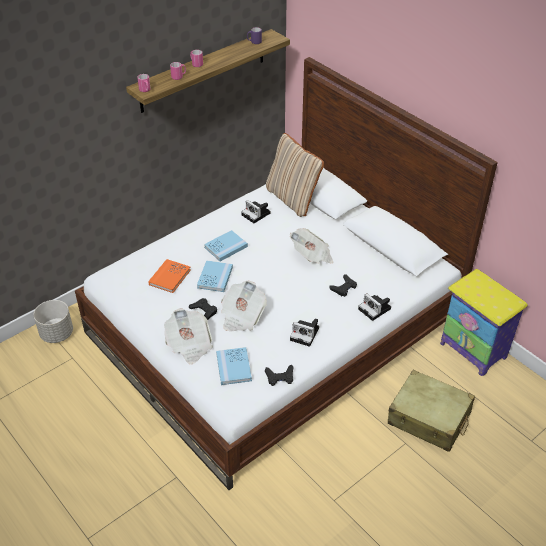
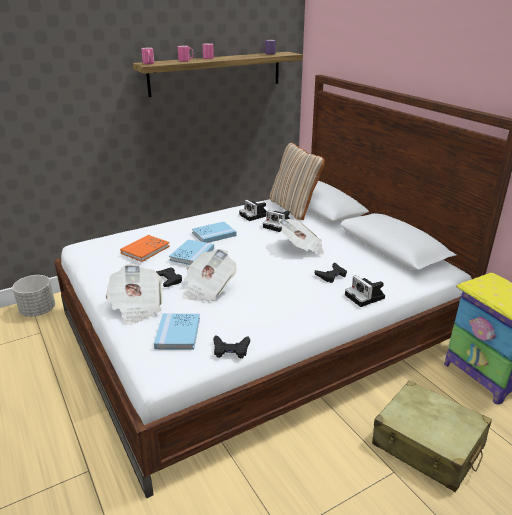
camera: 10 degrees right, 15 degrees down
(306, 334) = (276, 311): camera -> camera (278, 225)

